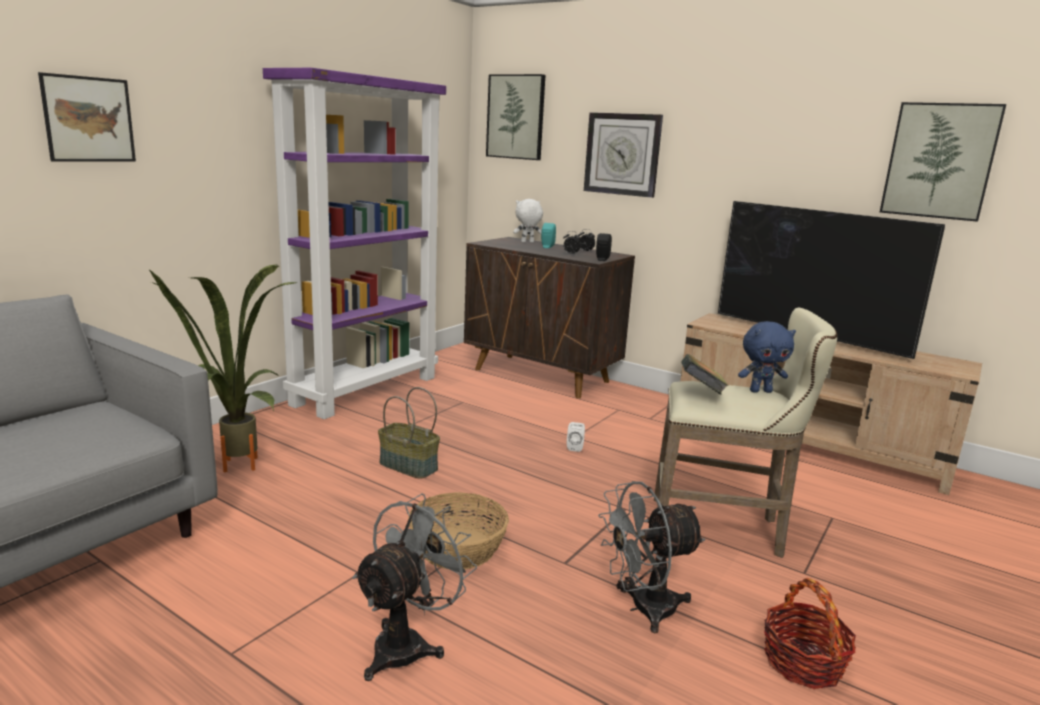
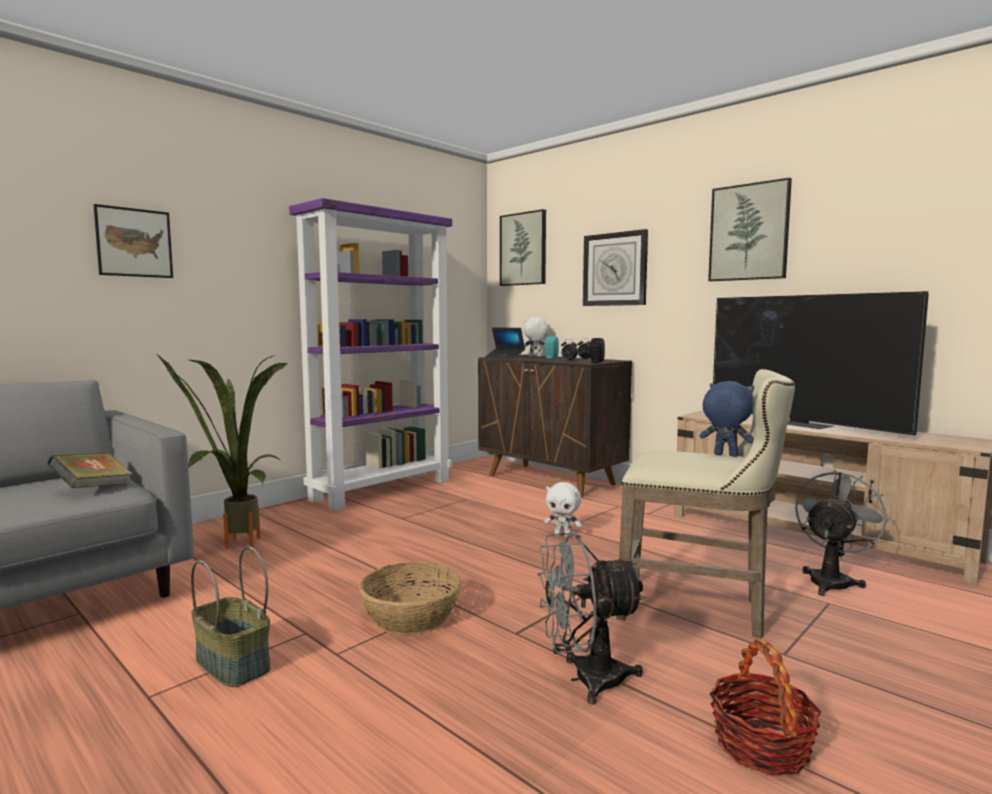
camera: 10 degrees right, 10 degrees down
(407, 466) = (393, 547): basket -> basket (231, 664)
(408, 644) = (323, 699): grey fan -> grey fan (832, 581)
(496, 244) = (505, 357): none -> laptop
(575, 447) = (563, 535): white speaker -> white plush toy
(701, 392) = (657, 455): book -> book (93, 489)
(760, 391) = (725, 455): blue plush toy -> blue plush toy turned 150 degrees counterclockwise
(939, 161) = (919, 236): picture -> picture (749, 232)

